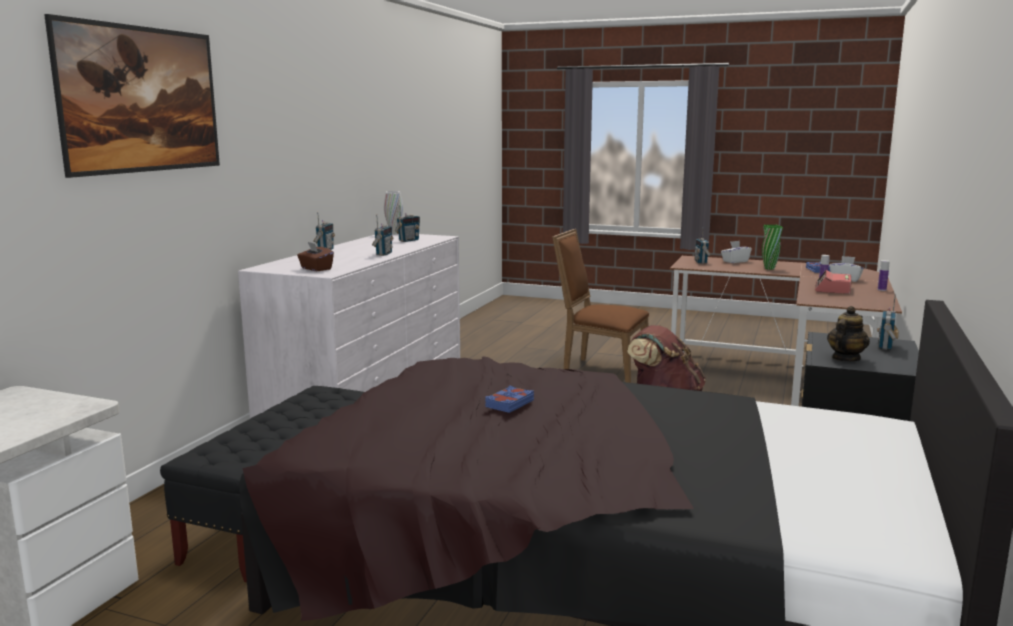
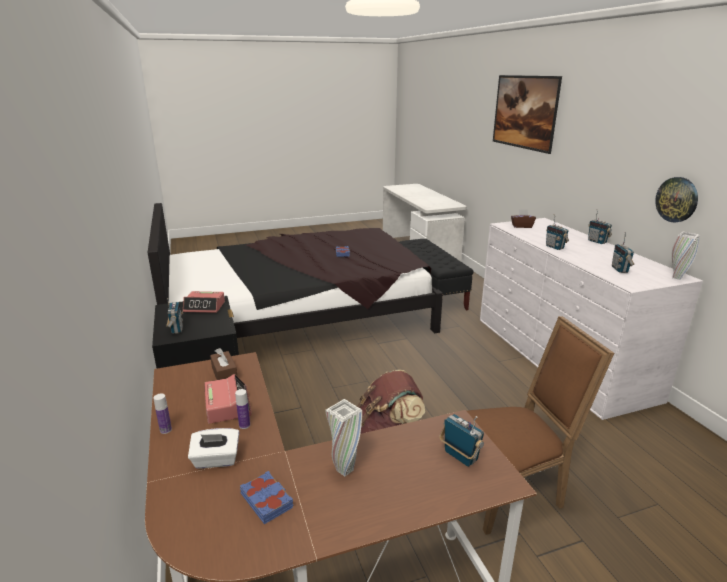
camera: 140 degrees right, 10 degrees up
(353, 171) = (677, 199): none -> wall clock
(735, 261) = (423, 491): white tissue box -> none
(769, 268) = (344, 470): green vase -> white vase
(831, 299) = (224, 373): none -> brown tissue box
(845, 358) = (204, 307): teapot -> alarm clock

